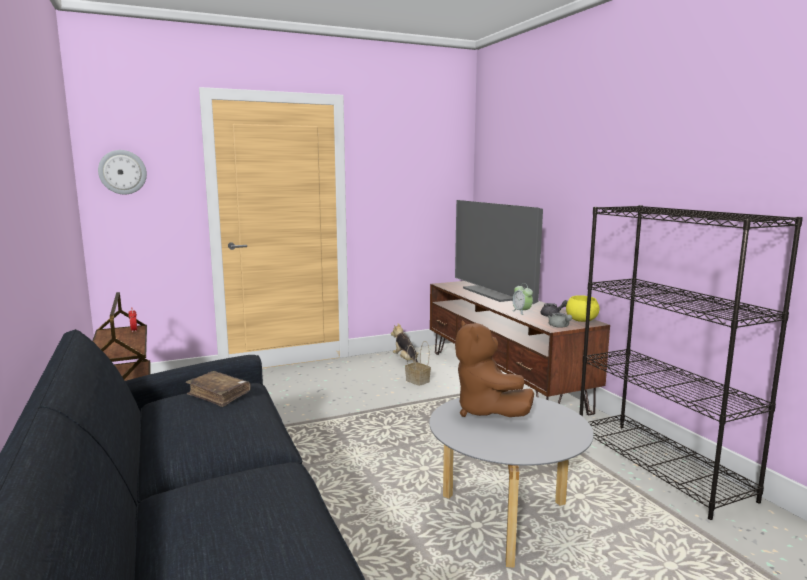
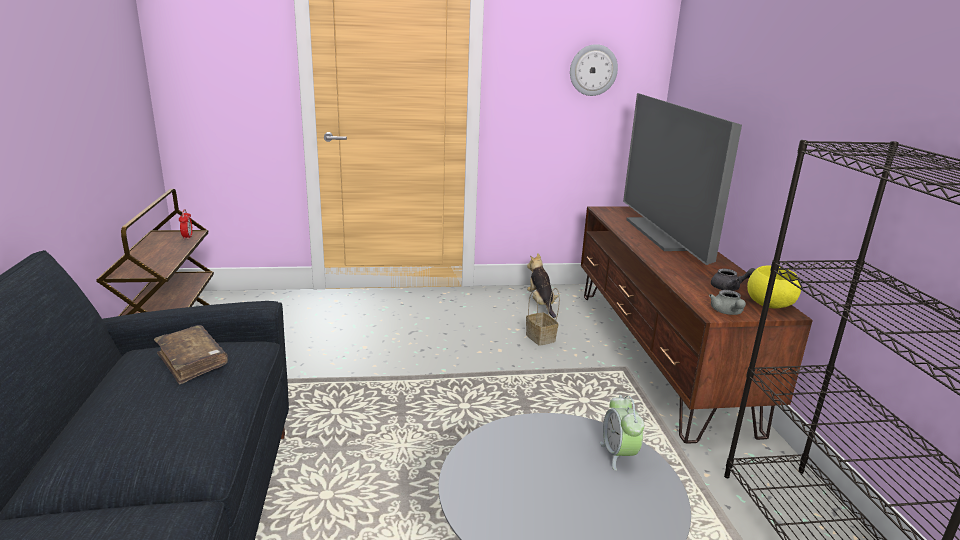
camera: 15 degrees right, 10 degrees up
(122, 172) = (196, 35): wall clock -> wall clock (593, 70)
(486, 411) = (541, 453): brown plush toy -> none
(521, 312) = (685, 275): alarm clock -> alarm clock (618, 455)

